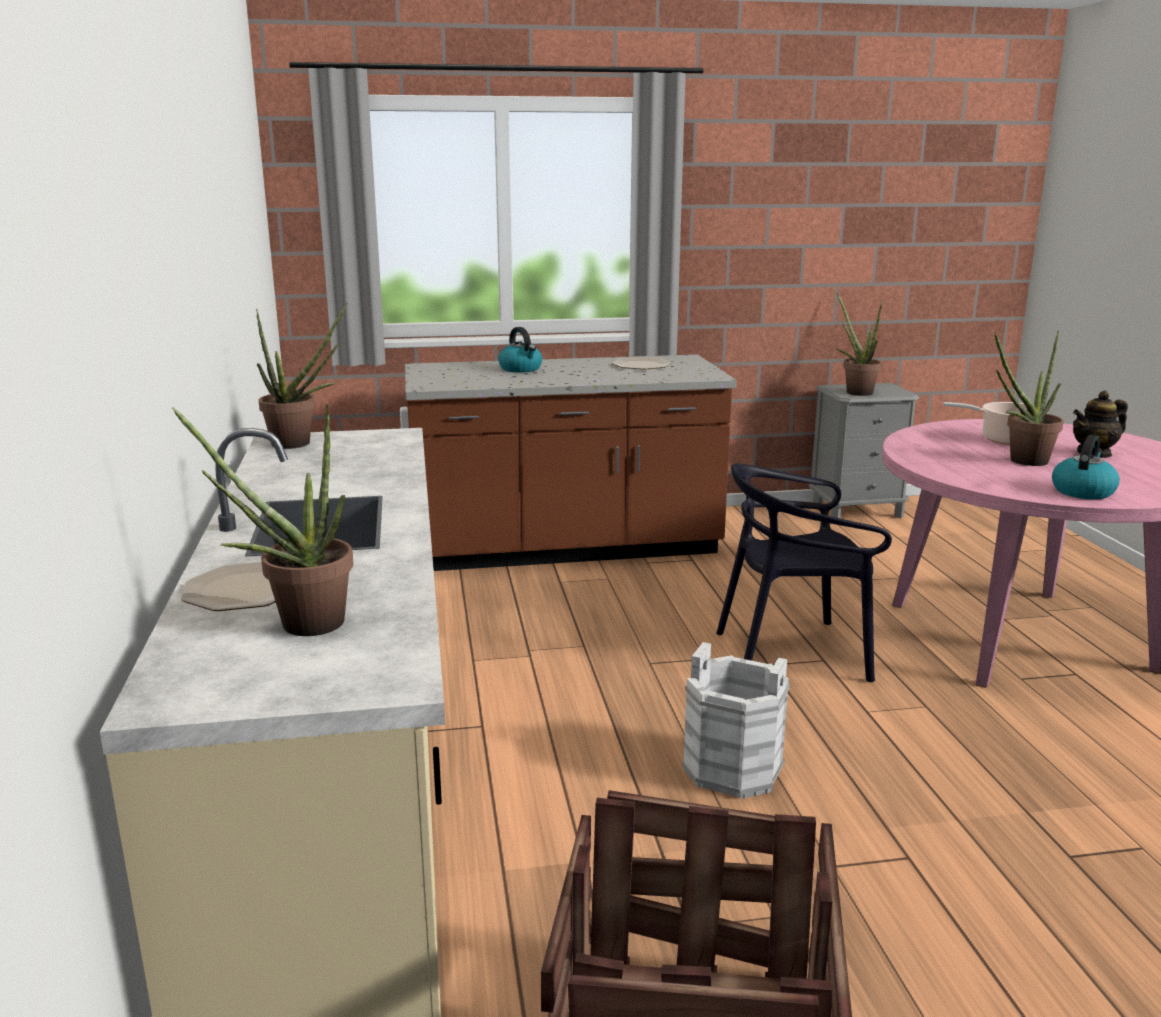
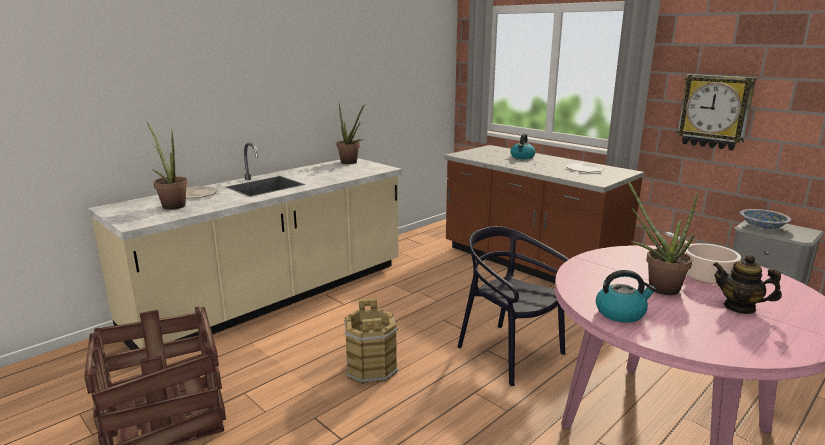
camera: 55 degrees right, 0 degrees up
(733, 768) = (371, 369): white bucket -> brown bucket
(760, 255) = (715, 111): none -> wall clock
(855, 391) = (763, 226): potted plant -> bowl

